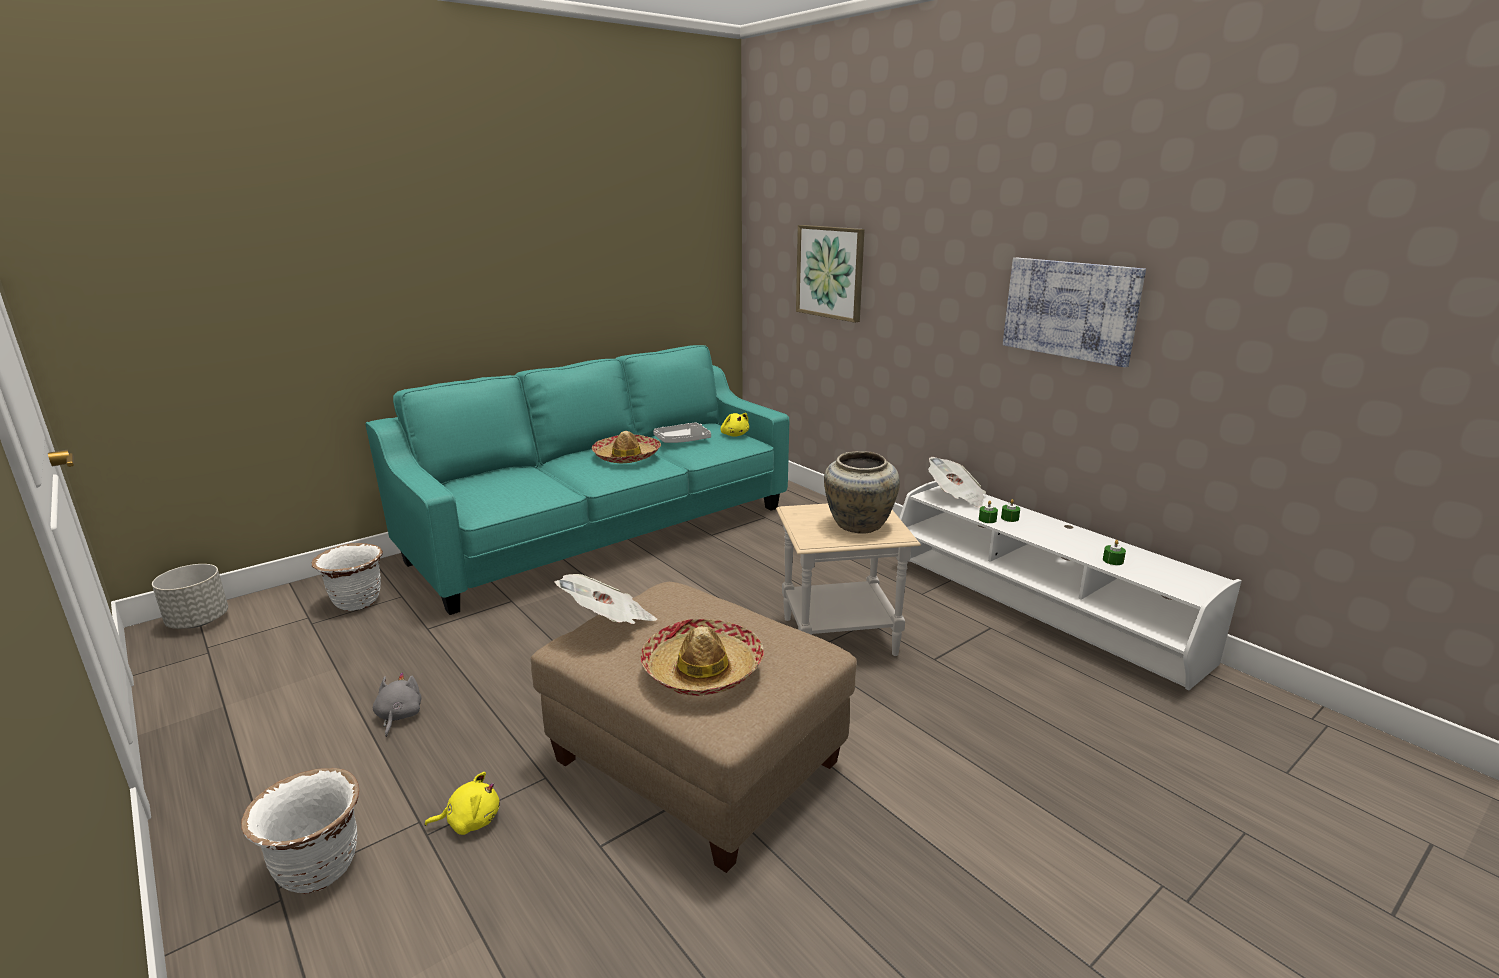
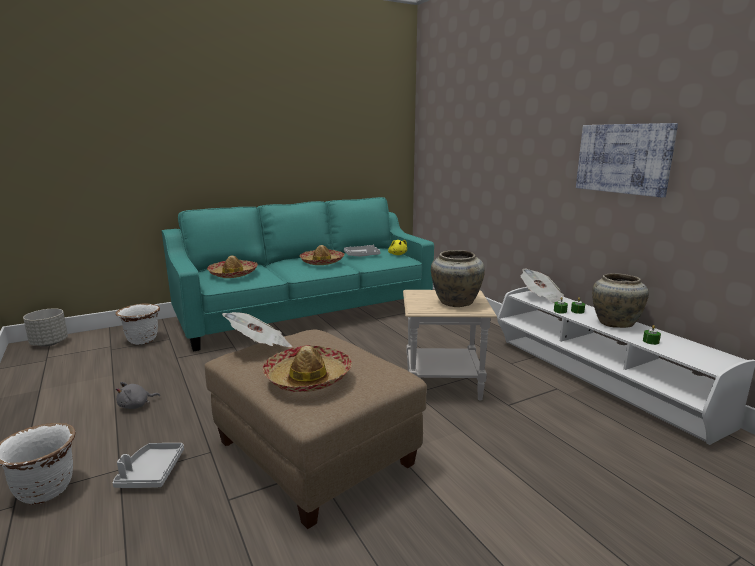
camera: 10 degrees right, 5 degrees down
(398, 716) = (136, 405): grey plush toy -> grey plush toy turned 135 degrees counterclockwise
(470, 821) = (151, 473): yellow plush toy -> grey tray
(498, 489) = (233, 274): none -> hat
(830, 272) = (466, 148): picture -> none
(1062, 534) = (615, 323): none -> beige vase

